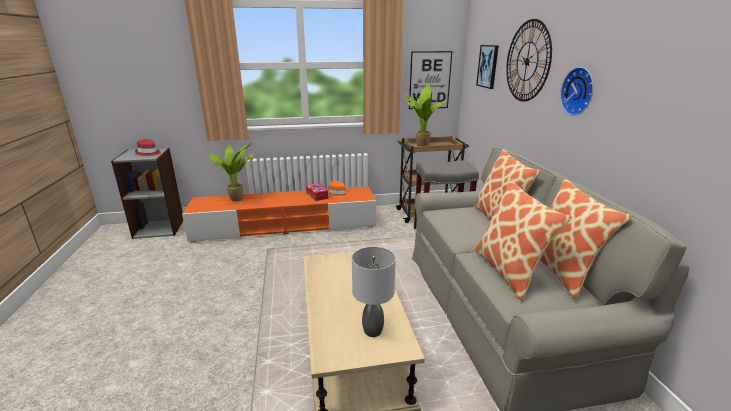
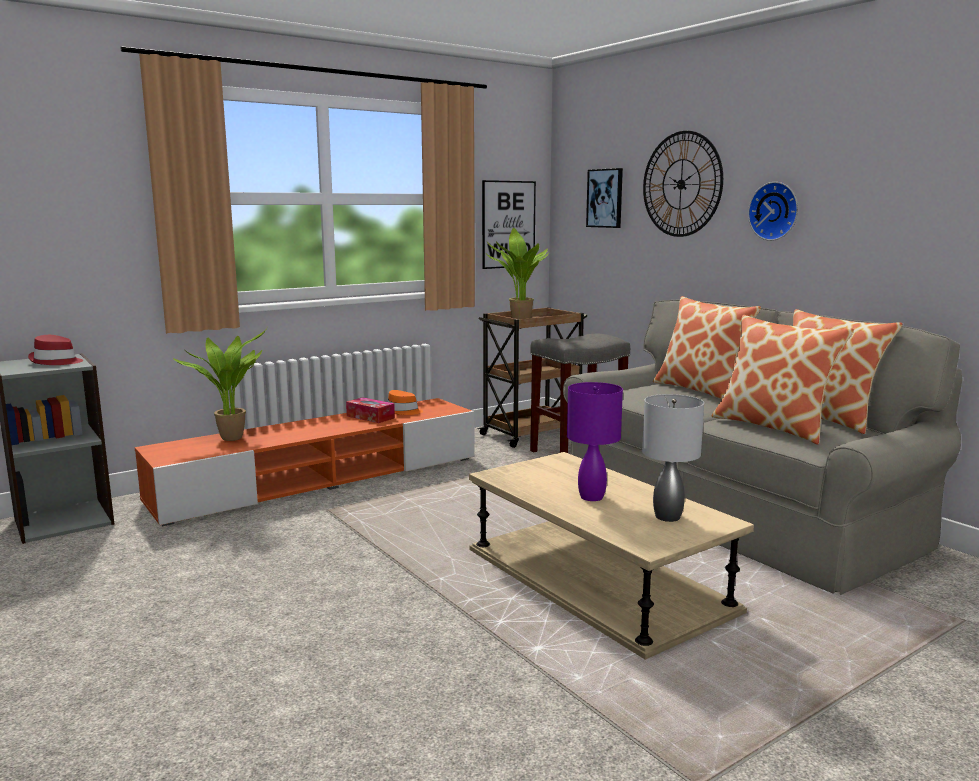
camera: 25 degrees left, 10 degrees down
(346, 296) = (590, 497): none -> purple table lamp

